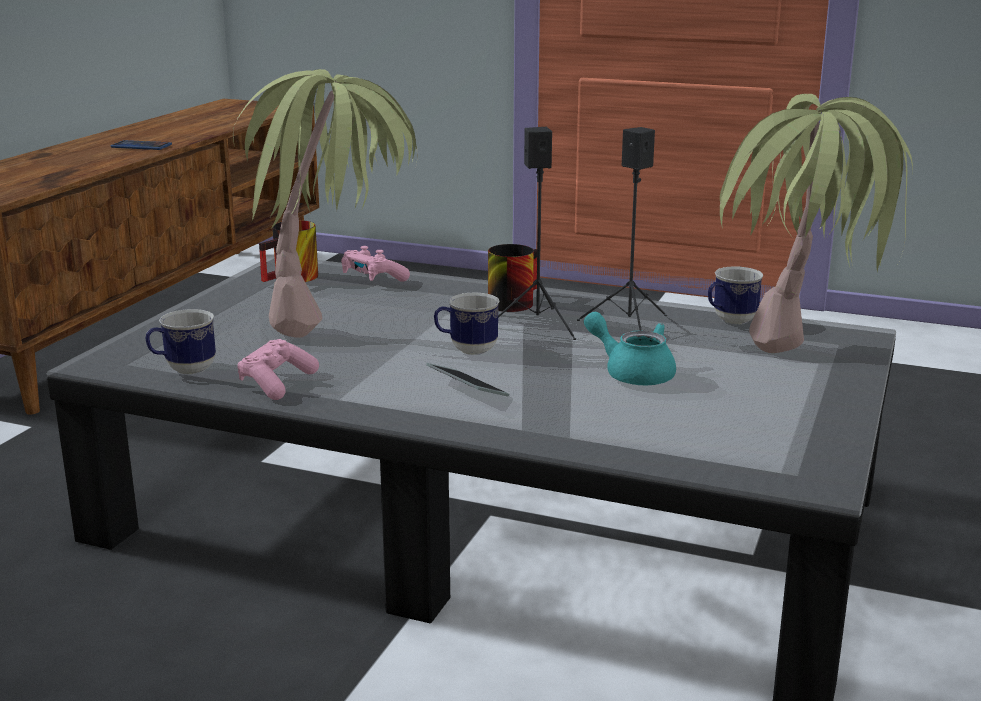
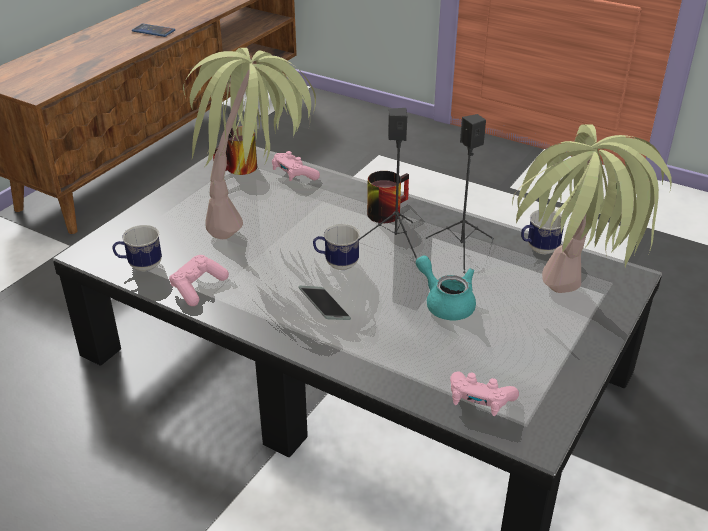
camera: 10 degrees right, 15 degrees up
(723, 455) = (479, 401): none -> pink game controller

